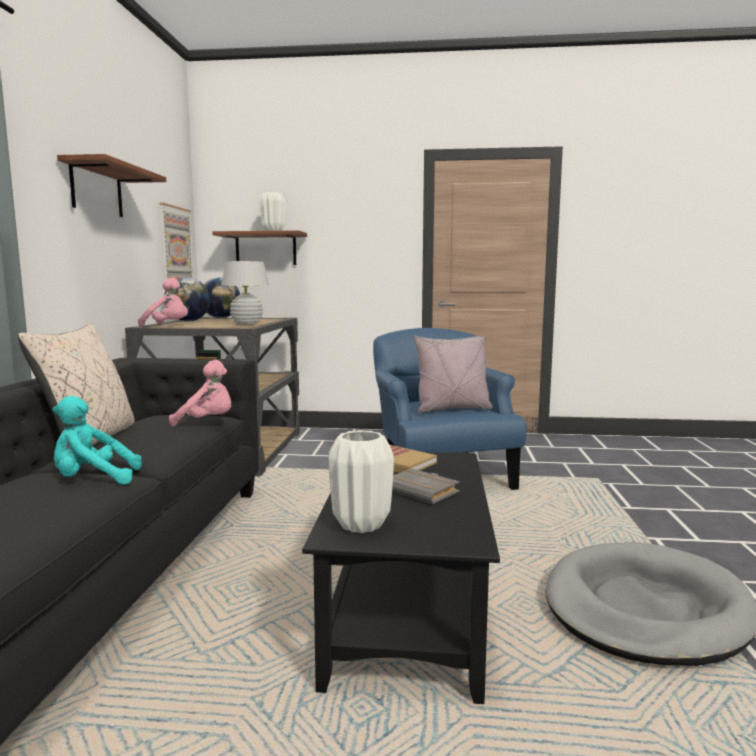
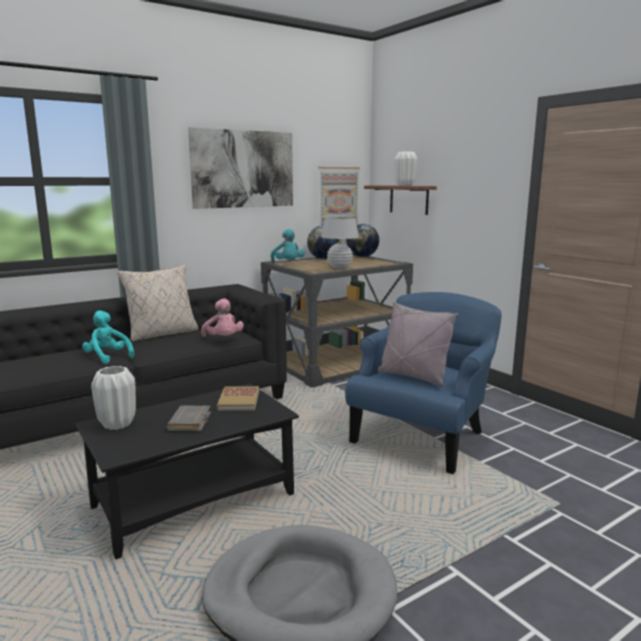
camera: 50 degrees right, 5 degrees up
(96, 190) = (243, 169): shelf -> picture
(168, 326) = (288, 263): pink plush toy -> turquoise plush toy

